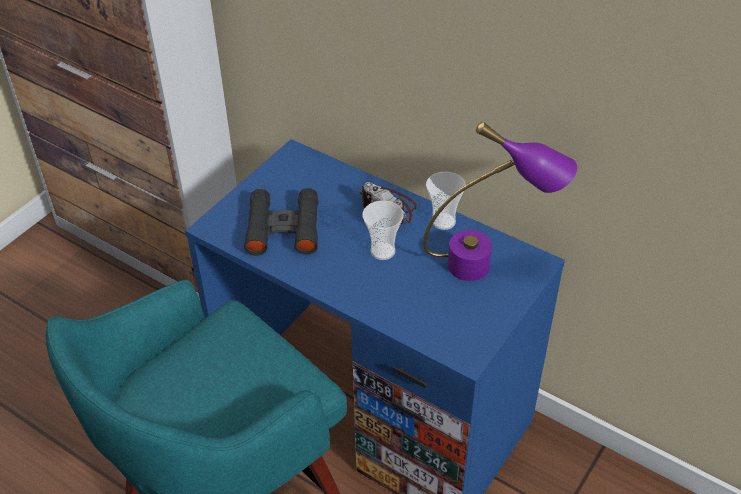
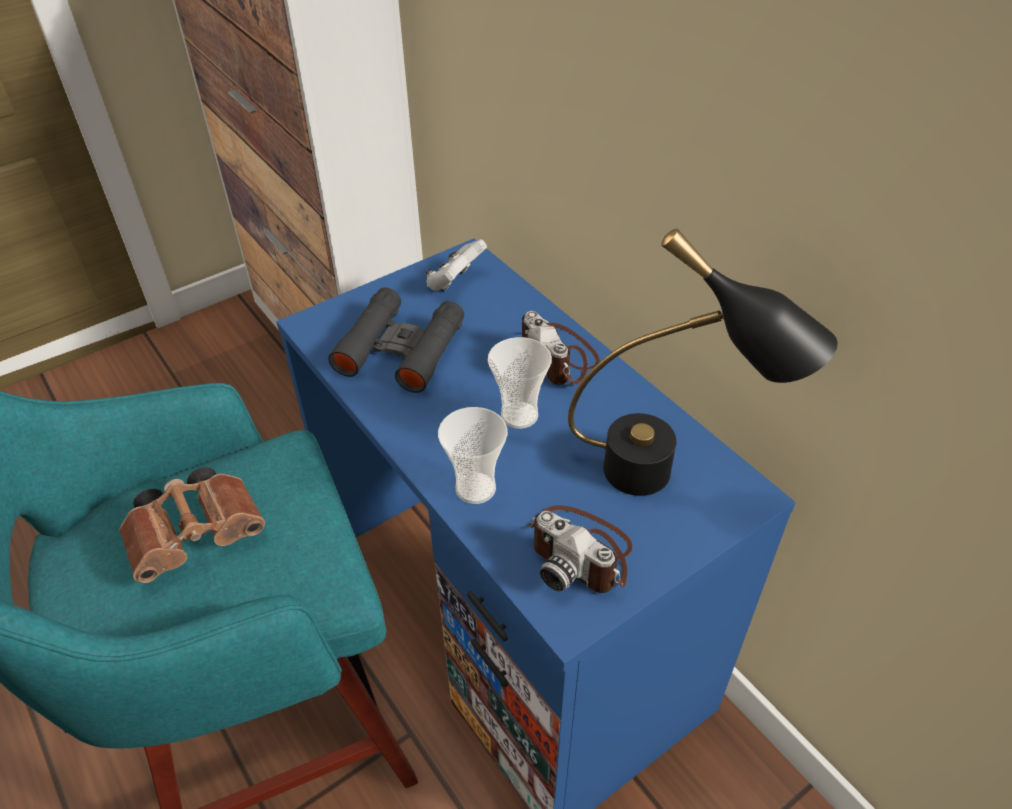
camera: 20 degrees right, 0 degrees up
(210, 380) = (200, 535): none -> brown binoculars
(295, 173) = (455, 282): none -> white game controller
(443, 221) = (628, 395): cup -> cup (475, 488)
(458, 320) = (581, 552): none -> camera
(490, 265) = (670, 478): purple table lamp -> black table lamp

